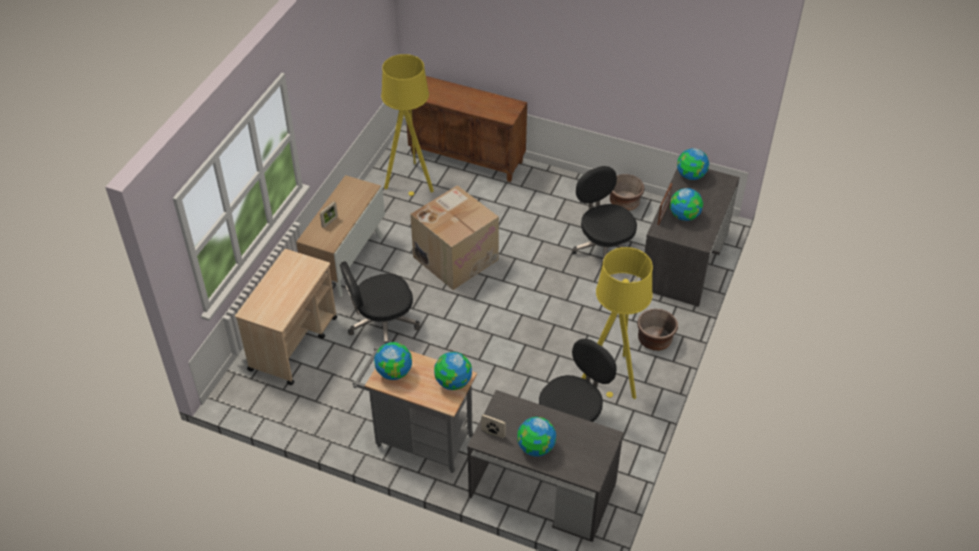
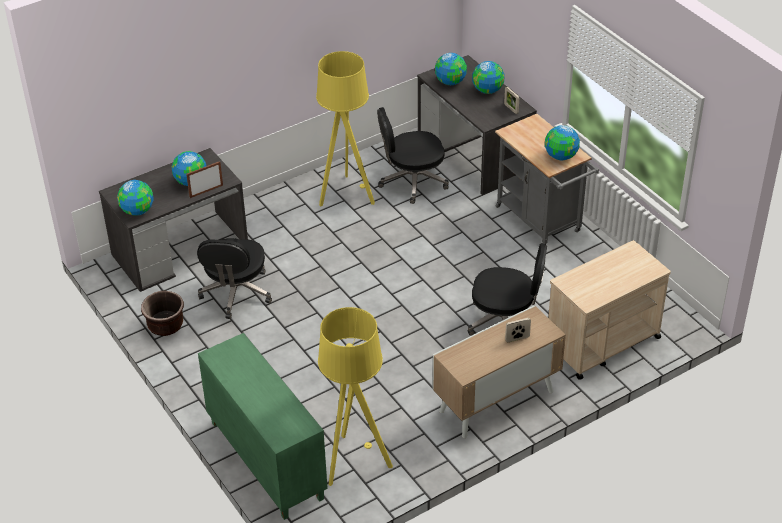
camera: 145 degrees left, 5 degrees down
(453, 382) = (519, 132): globe -> globe (450, 82)
(455, 257) = (383, 351): cardboard box -> none
(467, 157) = (265, 460): brown cabinet -> green cabinet
(654, 340) = (283, 204): brown planter -> none

